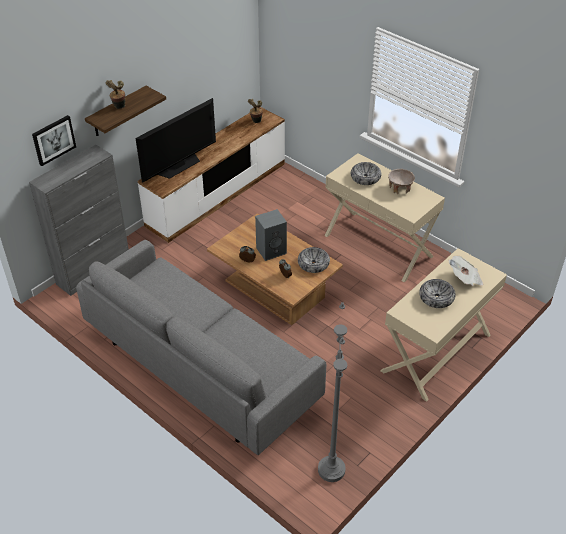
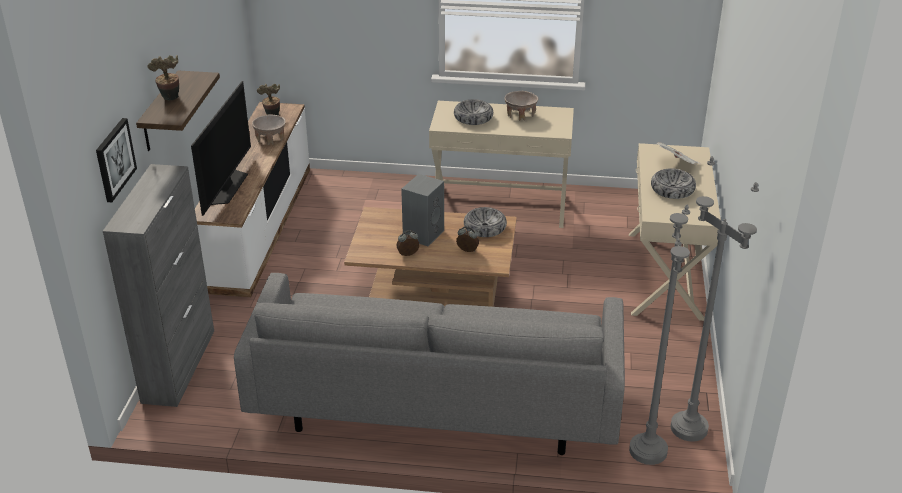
camera: 35 degrees left, 10 degrees down
(238, 139) = (270, 139): none -> beige bowl
(290, 470) = (648, 451): none -> grey floor lamp

